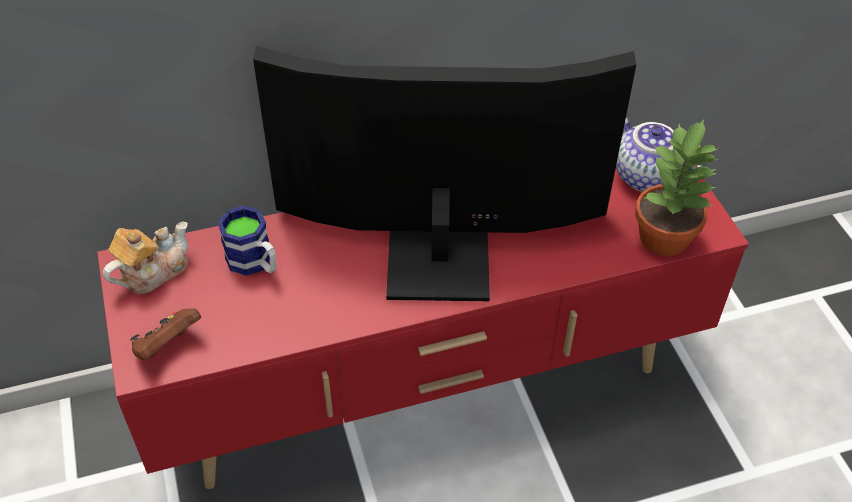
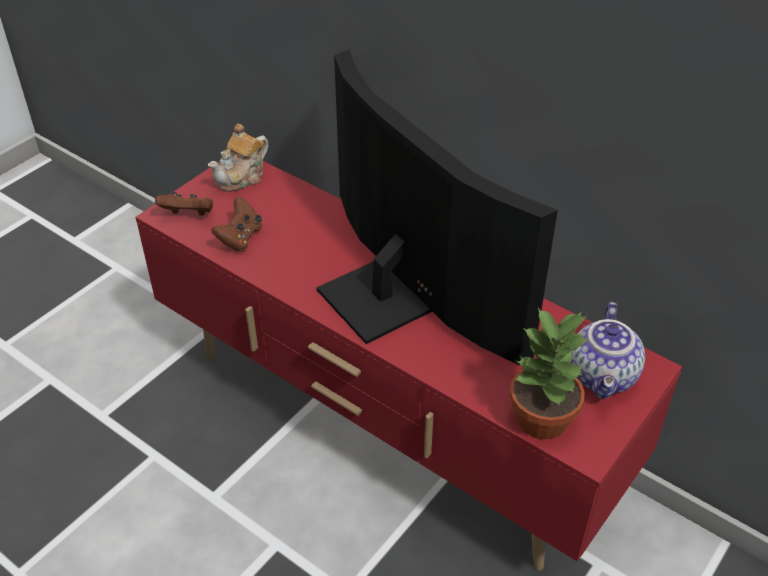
camera: 55 degrees right, 5 degrees down
(152, 272) = (242, 177): teapot -> teapot turned 120 degrees clockwise
(250, 320) = (240, 238): none -> brown game controller
(255, 263) = (290, 214): mug -> none

